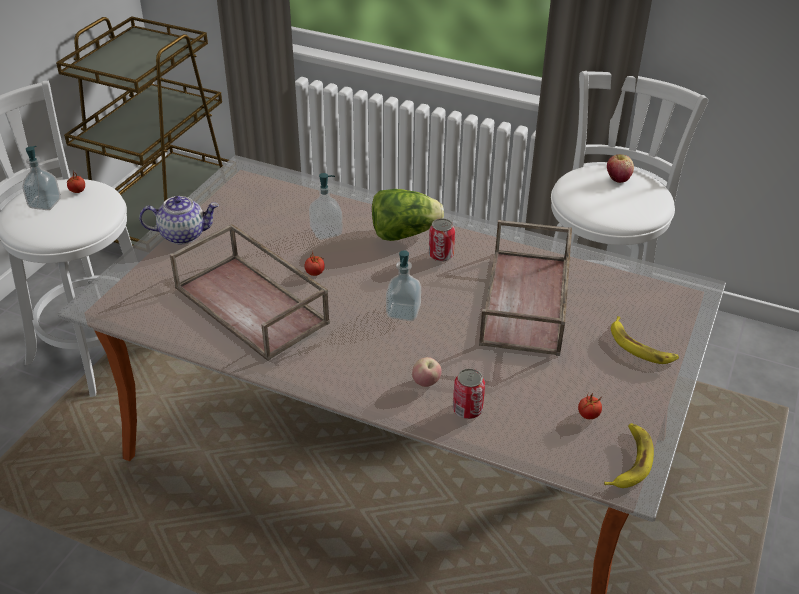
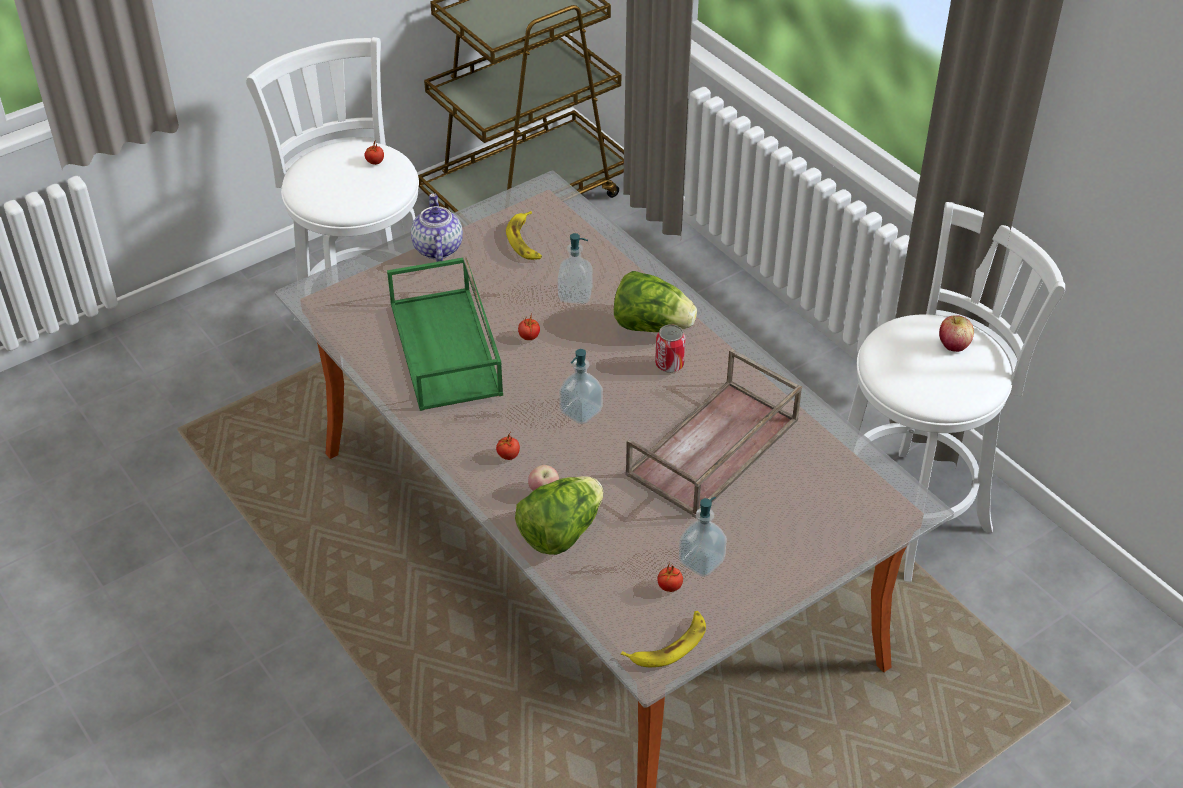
camera: 30 degrees right, 5 degrees up
(45, 204) = (337, 166): soap dispenser -> soap dispenser (701, 561)
(183, 234) = (437, 248): teapot -> teapot turned 120 degrees counterclockwise
(253, 305) = (447, 349): brown tray -> green tray
(373, 367) = (508, 455): none -> tomato
(467, 409) = (560, 532): can -> lettuce
(640, 347) = (787, 543): banana -> banana (525, 241)

